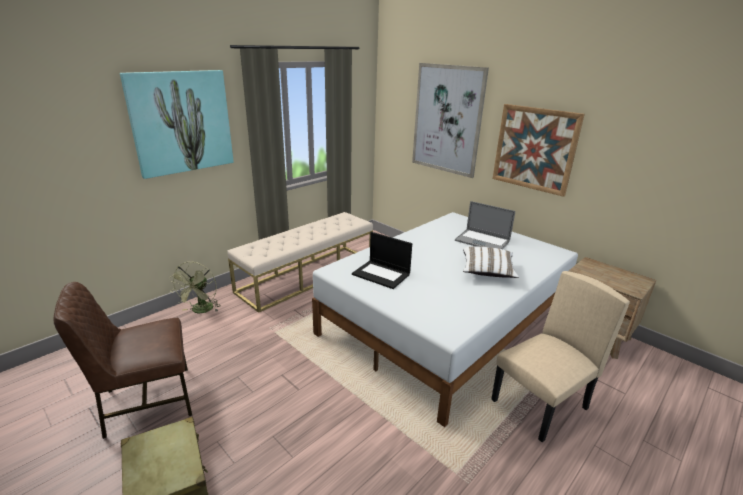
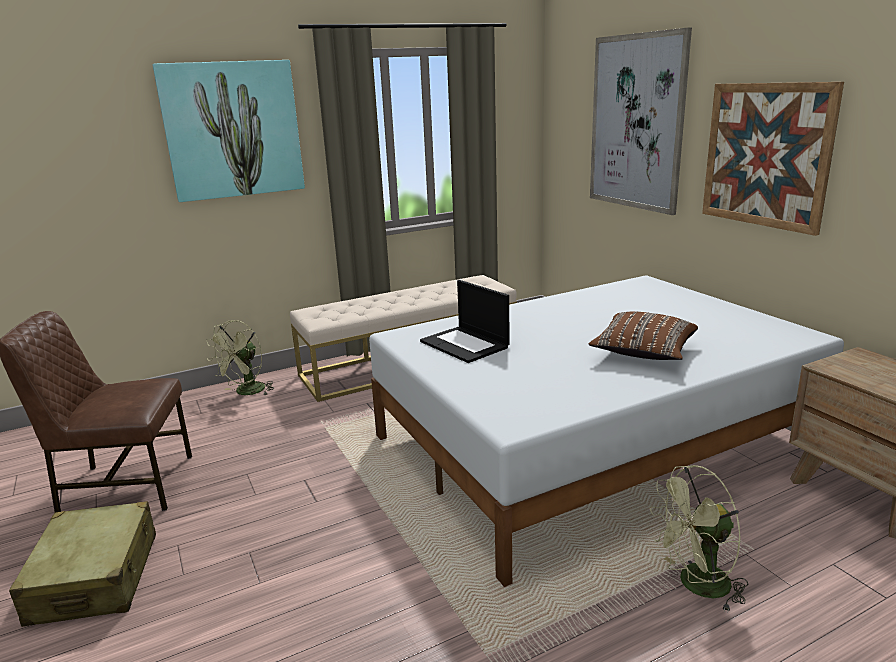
camera: 20 degrees right, 5 degrees down
(482, 241) = (667, 313): laptop -> none
(487, 271) = (643, 353): white pillow -> brown pillow
(540, 405) = (696, 586): beige chair -> green fan

